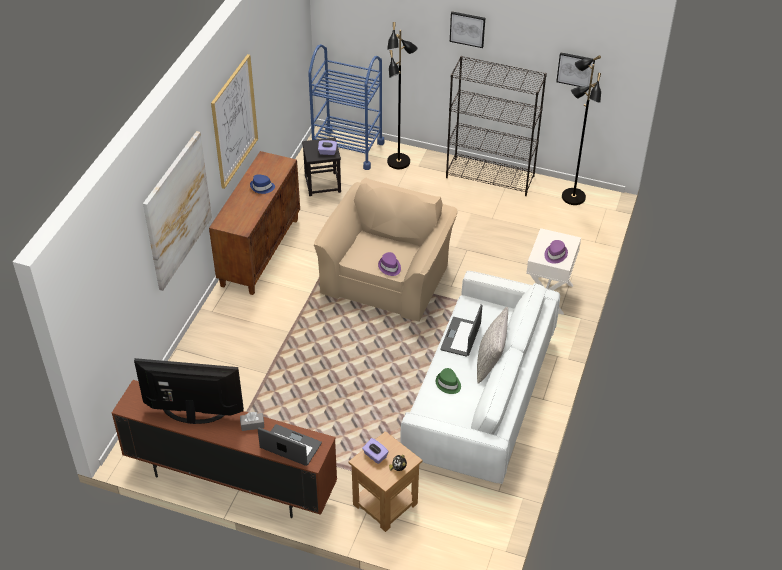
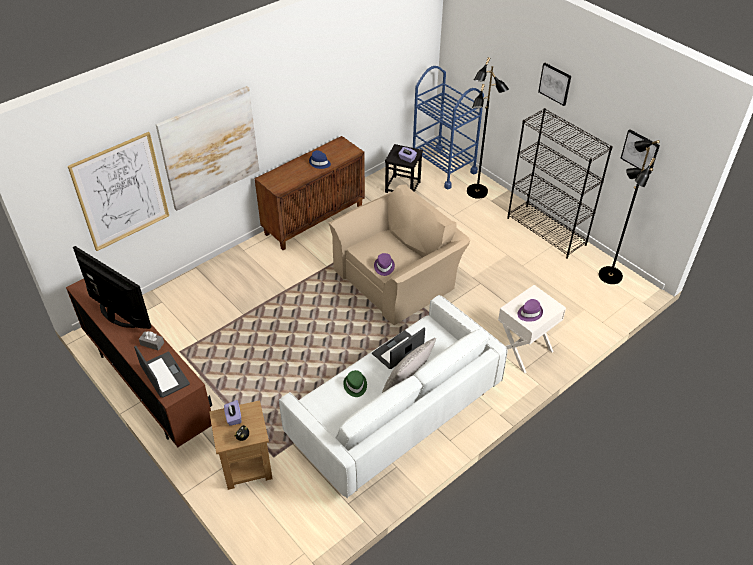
camera: 30 degrees right, 0 degrees up
(234, 121) = (307, 97): picture -> picture (121, 192)

